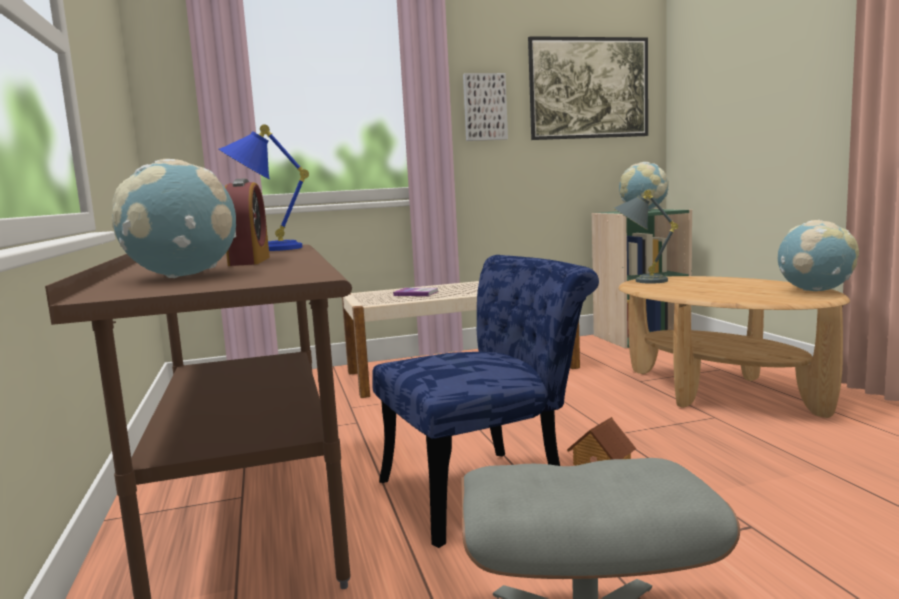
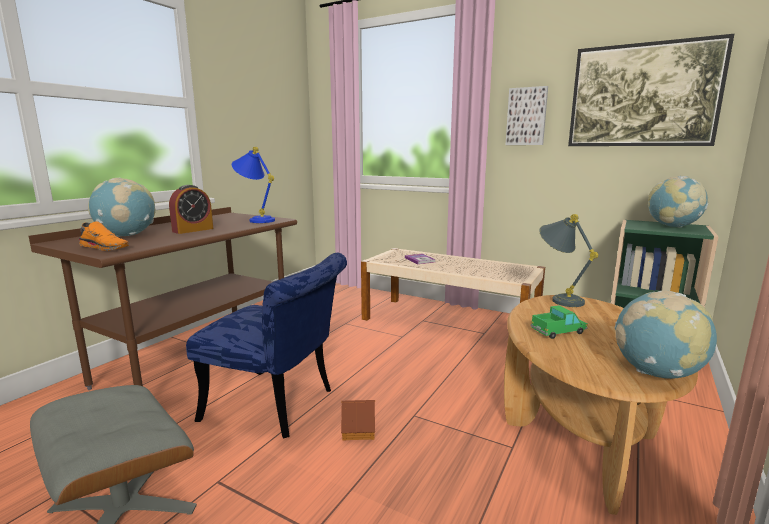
camera: 45 degrees right, 5 degrees up
(259, 279) = (106, 247): none -> orange shoe
(709, 292) = (558, 331): none -> toy truck

